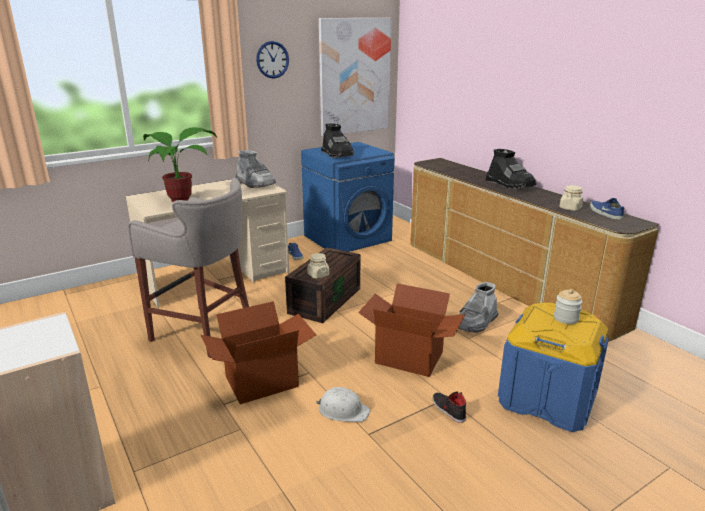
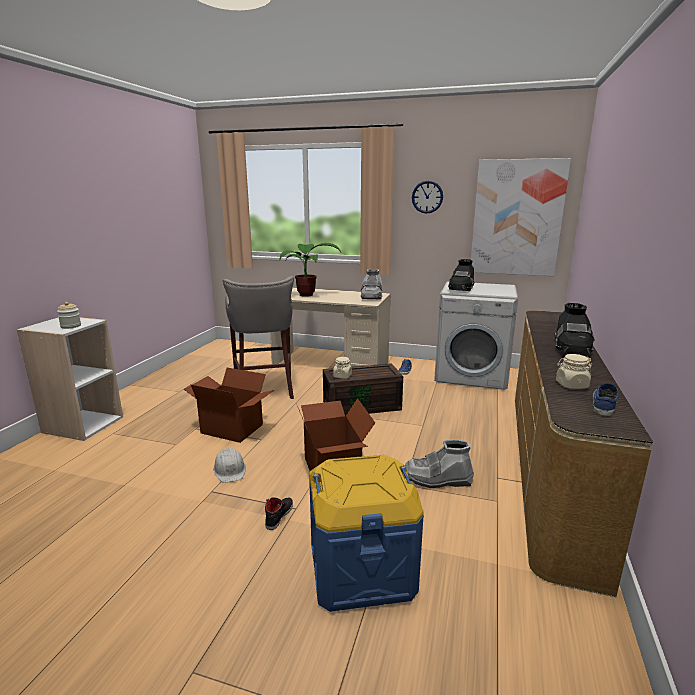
camera: 50 degrees right, 5 degrees down
(350, 238) = (472, 375): blue washing machine -> white washing machine
(566, 318) = (376, 479): jar -> jar (71, 326)

